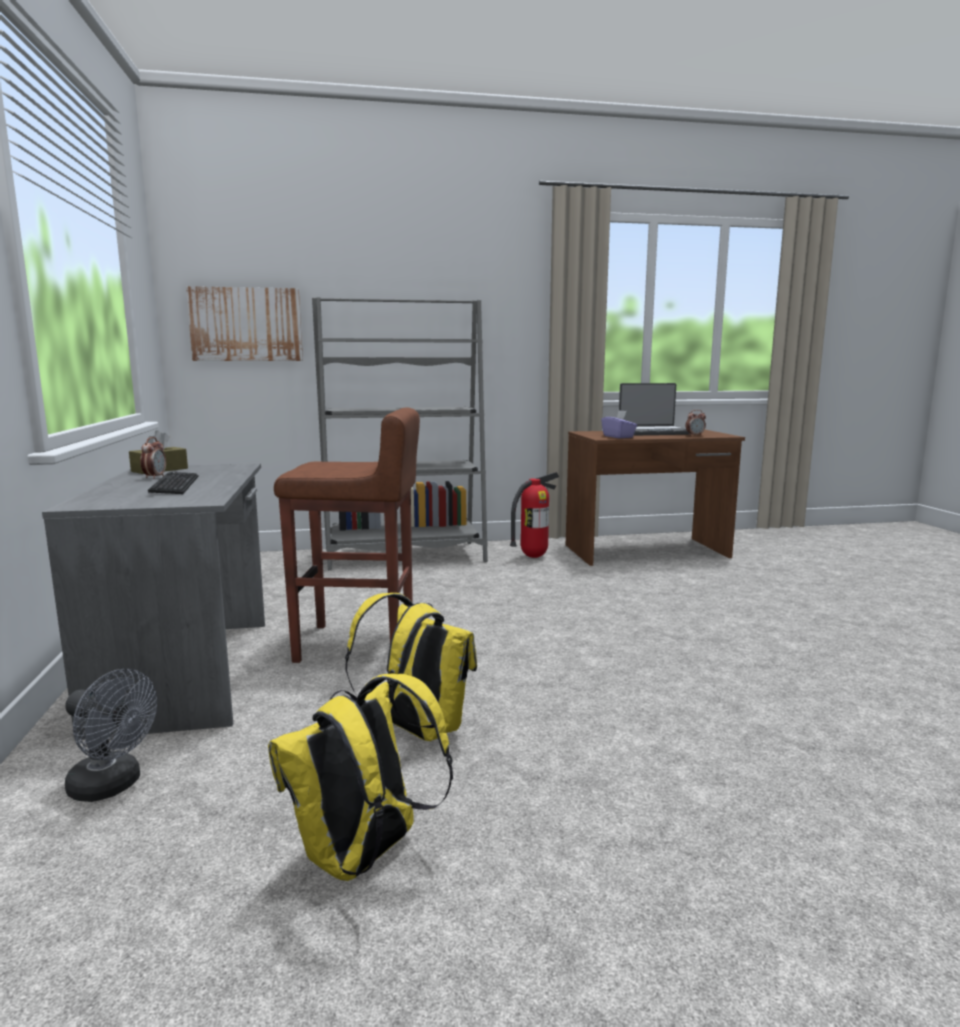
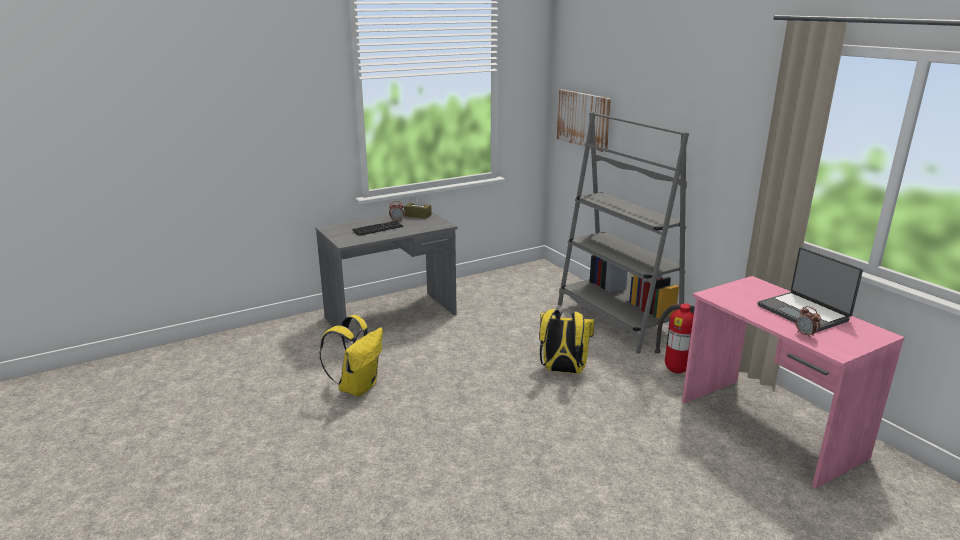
camera: 70 degrees right, 10 degrees up
(113, 786) = (296, 336): grey fan -> none
(358, 644) = (446, 346): brown stool -> none
(363, 857) = (261, 398): yellow backpack -> yellow backpack (562, 370)
(618, 437) = (732, 300): purple tissue box -> none
(647, 551) = (769, 429): brown desk -> pink desk

